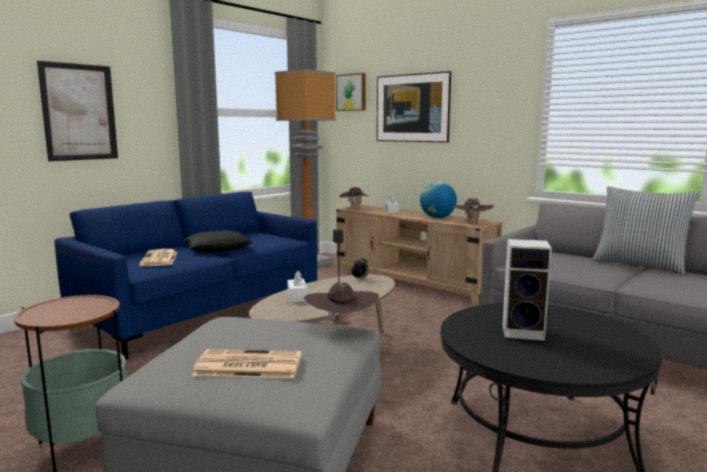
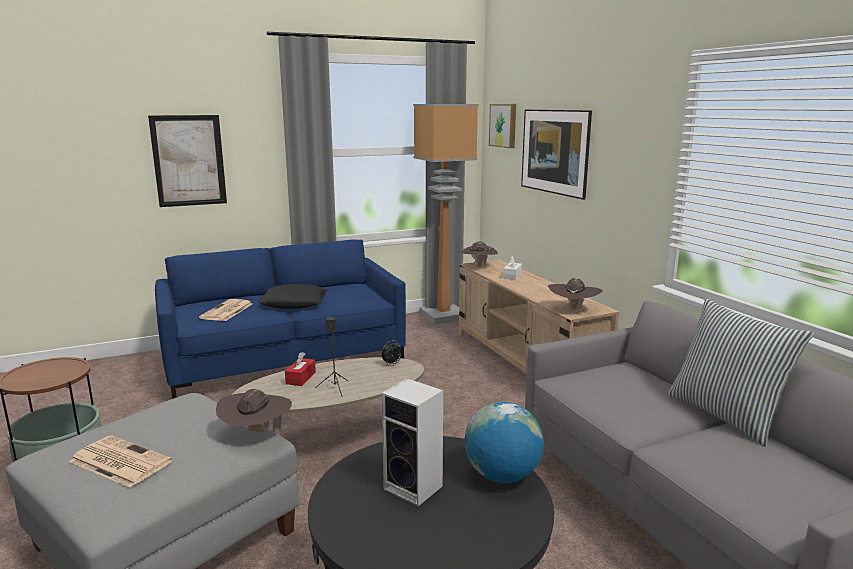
camera: 25 degrees right, 5 degrees up
(297, 297) = (301, 378): white tissue box -> red tissue box
(437, 217) = (548, 294): globe -> globe (502, 475)

